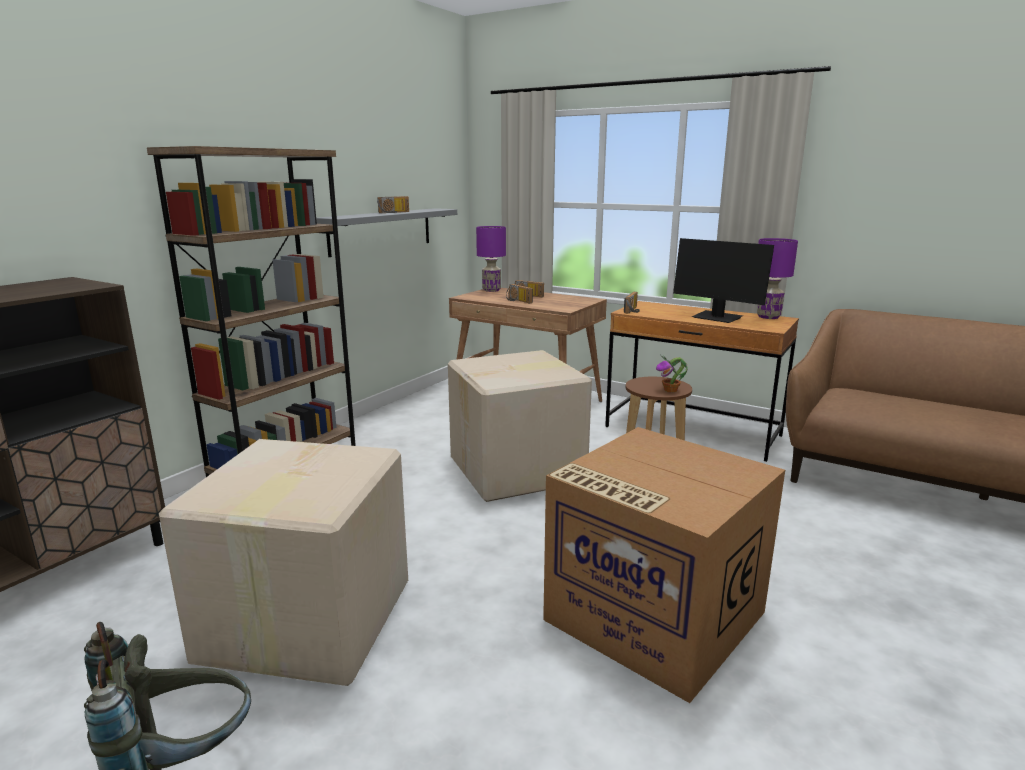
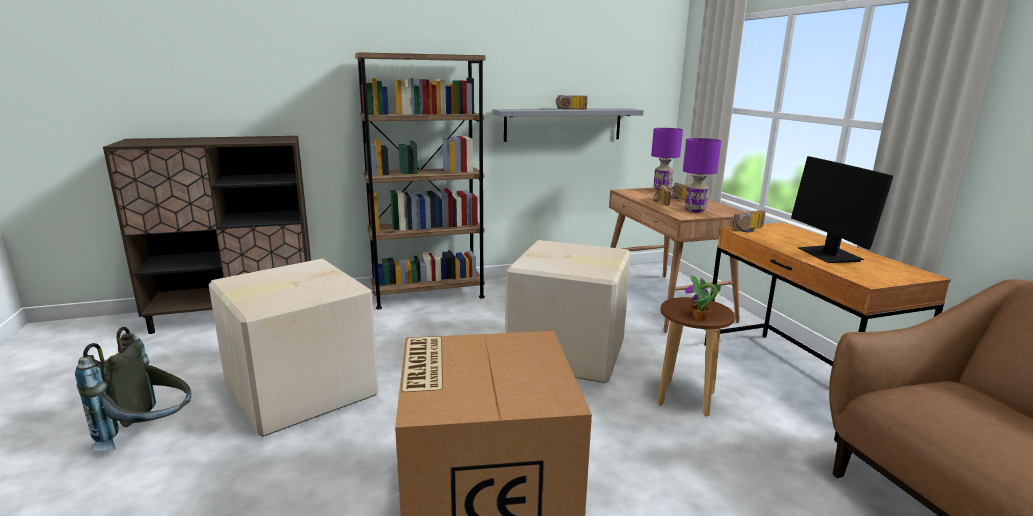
camera: 40 degrees right, 0 degrees up
(769, 317) = (905, 269): purple table lamp -> purple table lamp (695, 210)

